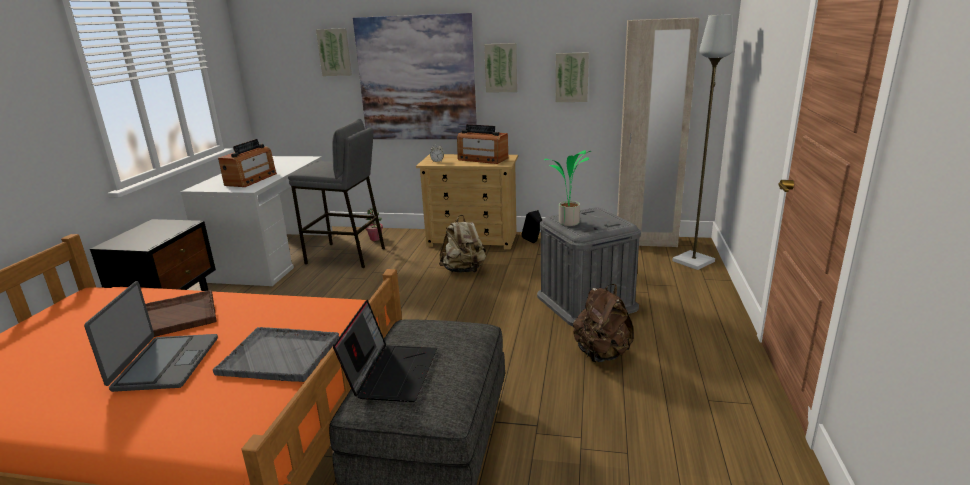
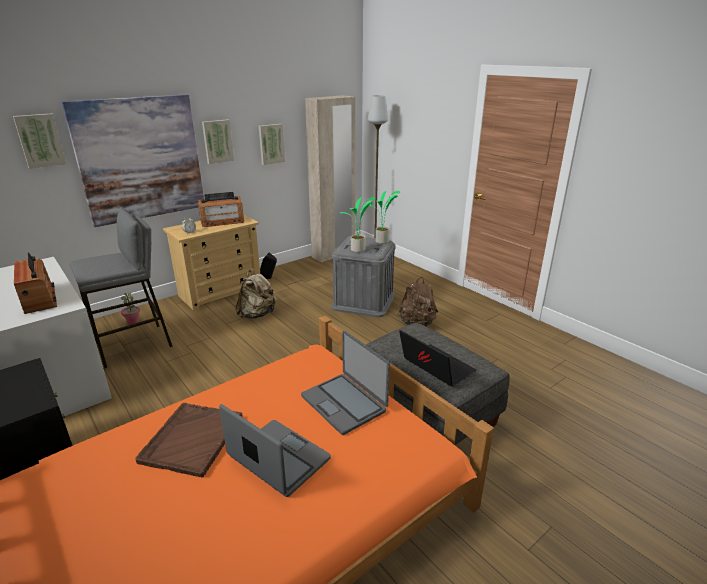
camera: 50 degrees left, 5 degrees up
(280, 356) = (344, 403): grey tray -> laptop
(618, 223) = (382, 242): none -> potted plant

